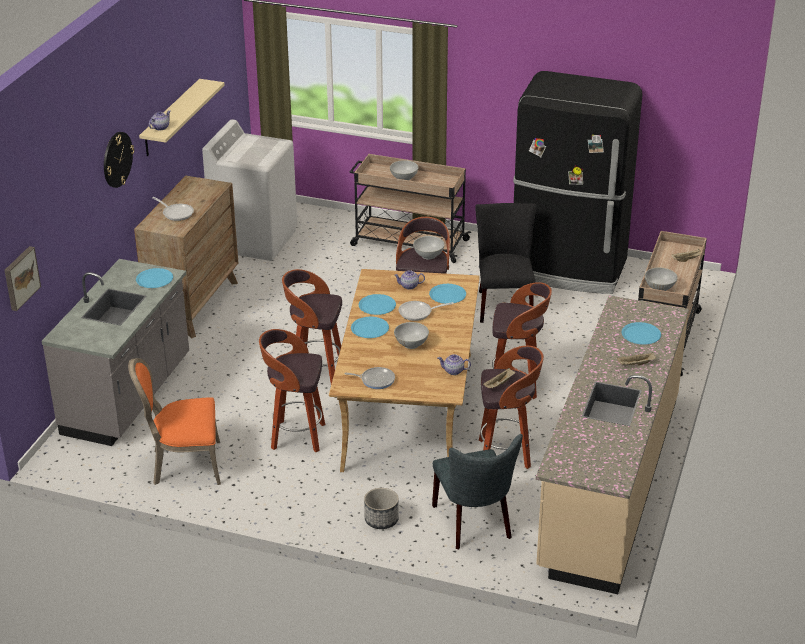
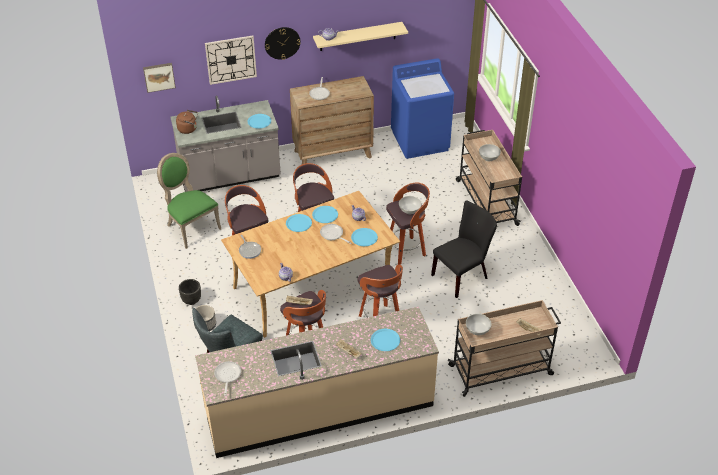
camera: 55 degrees right, 10 degrees up
(79, 211) = (231, 59): none -> wall clock
(91, 335) = (188, 129): none -> brown kettle
(184, 465) = (191, 227): orange chair -> green chair
(254, 239) = (420, 140): white washing machine -> blue washing machine
(323, 515) = (191, 300): none -> black planter
(411, 344) = (298, 247): white bowl -> none
(568, 269) = (535, 286): black fridge -> none
(595, 463) = (227, 376): none -> frying pan

